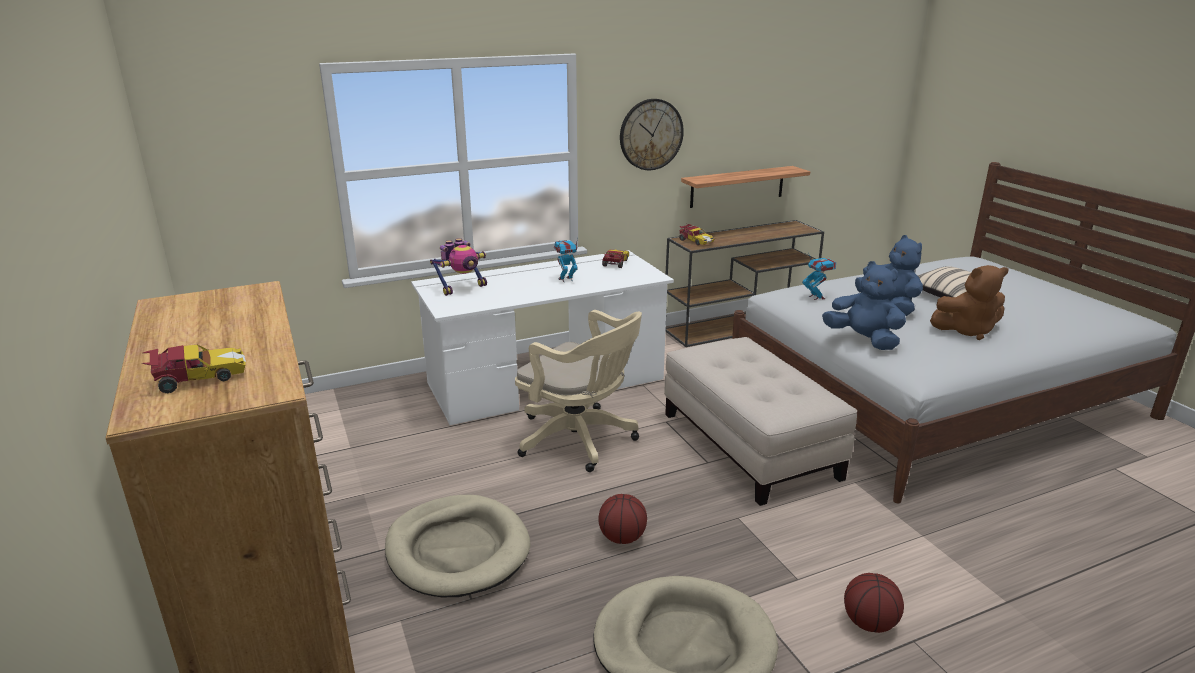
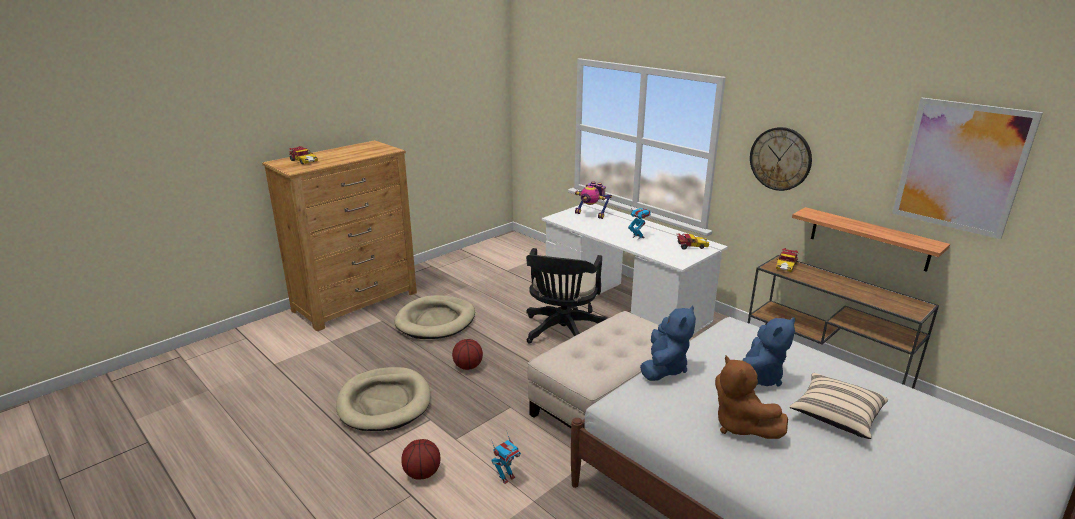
camera: 70 degrees right, 0 degrees up
(581, 440) = (562, 333): beige office chair -> black office chair
(793, 97) = (961, 167): none -> picture
(816, 297) = (739, 339): toy robot -> toy robot (506, 477)

